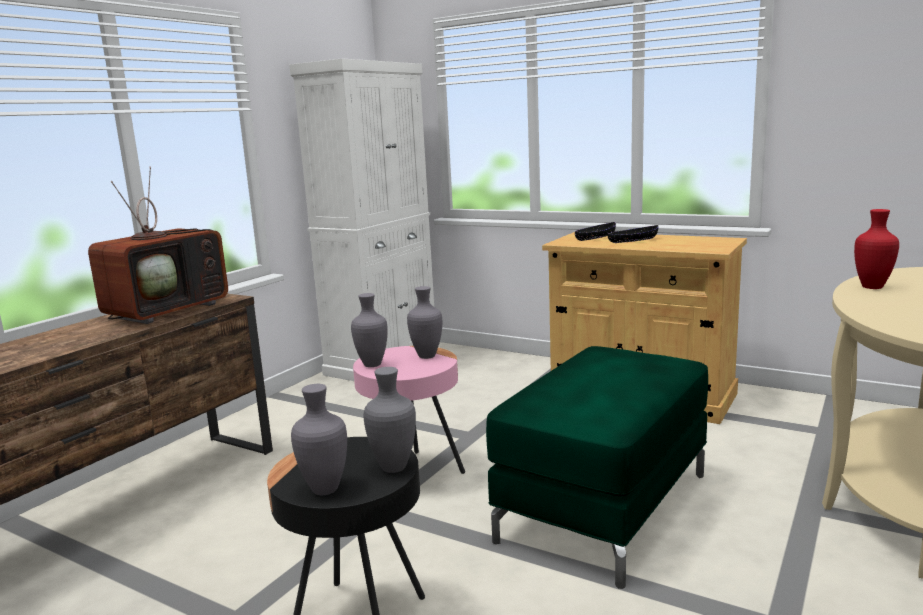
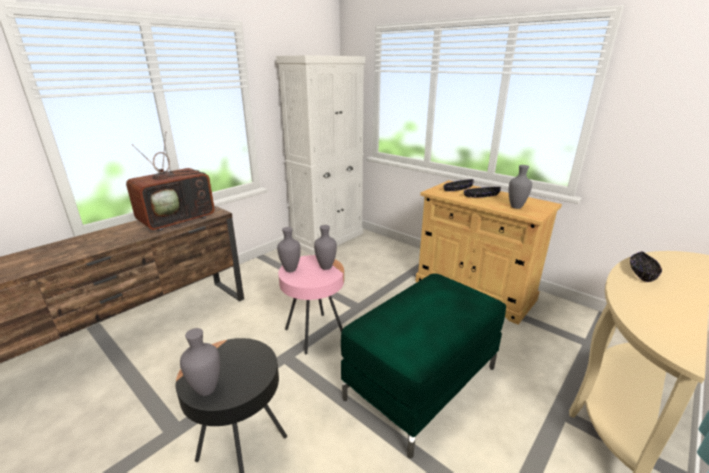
camera: 10 degrees right, 10 degrees up
(394, 468) = (257, 377): grey vase -> grey vase (516, 207)
(873, 287) = (642, 272): red vase -> black bowl

